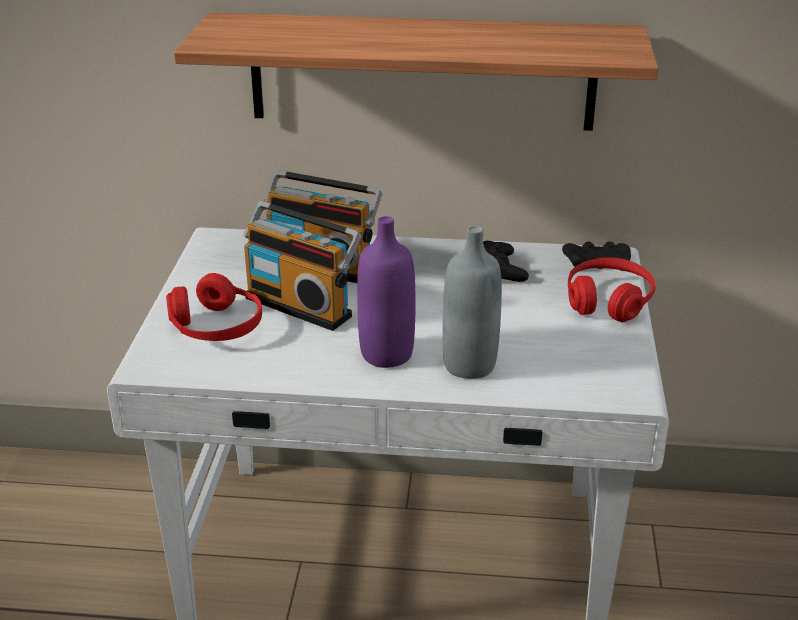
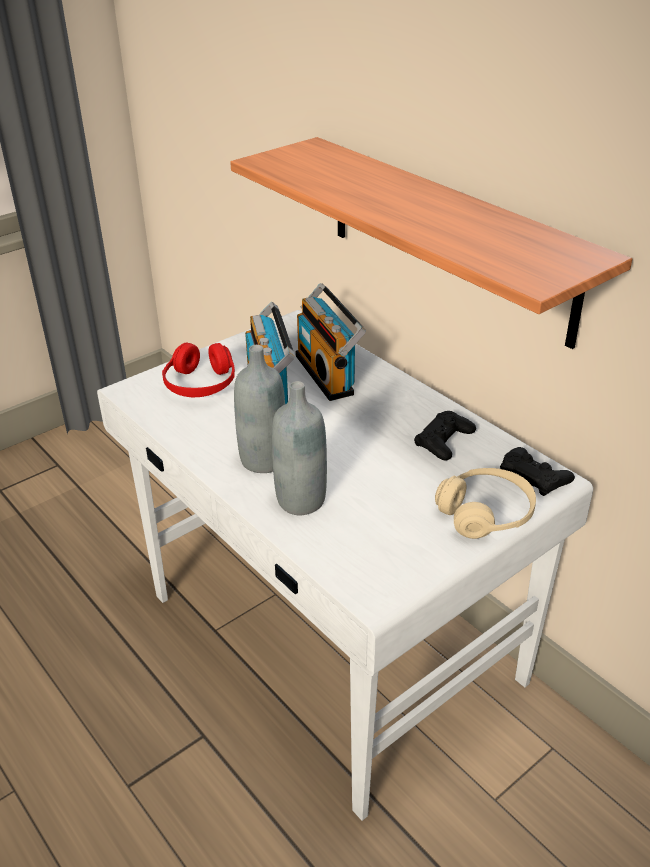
camera: 45 degrees right, 5 degrees up
(386, 354) = (263, 460): purple bottle -> grey bottle
(608, 301) = (485, 514): red headphones -> beige headphones

